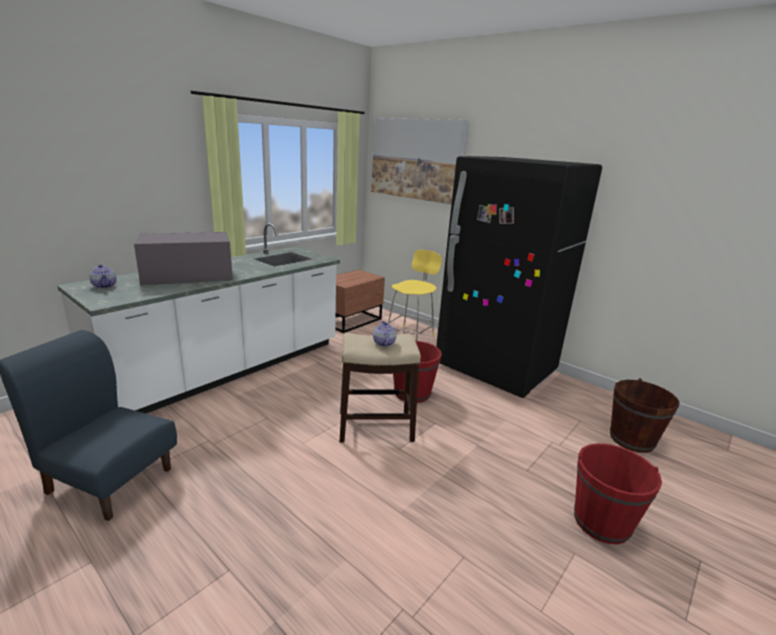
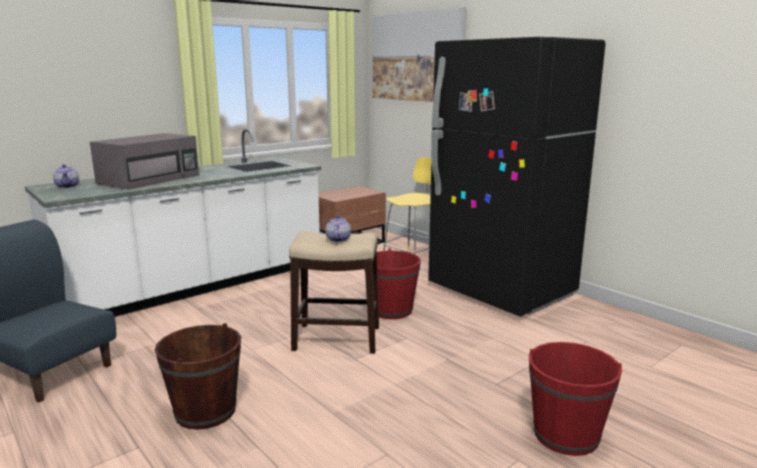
camera: 10 degrees right, 5 degrees down
(187, 276) = (150, 179): grey microwave -> grey microwave turned 135 degrees clockwise
(631, 439) = (645, 361): brown bucket -> brown bucket (205, 411)

